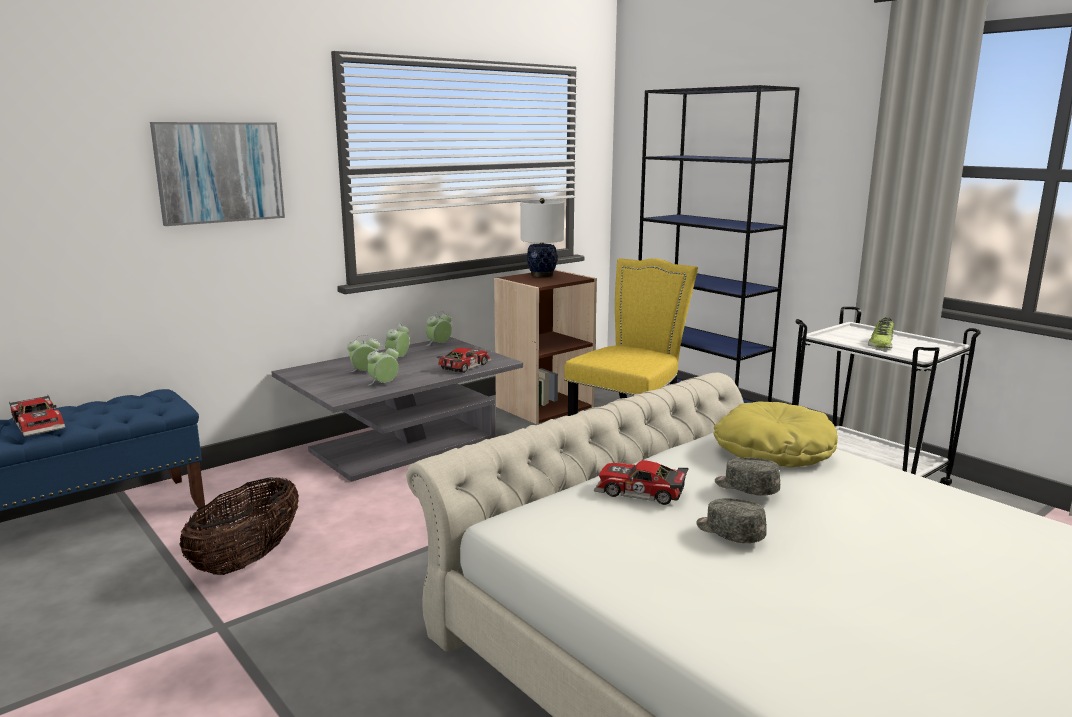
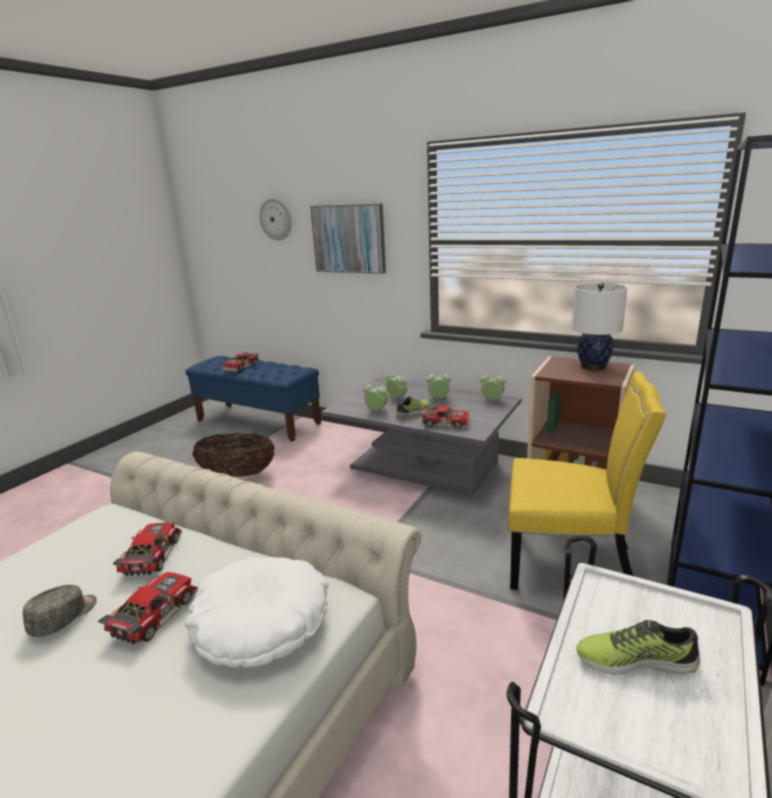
camera: 70 degrees right, 5 degrees up
(63, 143) = (276, 219): none -> wall clock
(417, 372) = (414, 413): none -> shoe
(745, 488) = (152, 613): grey cap -> toy car
(776, 452) = (259, 626): yellow pillow -> white pillow

